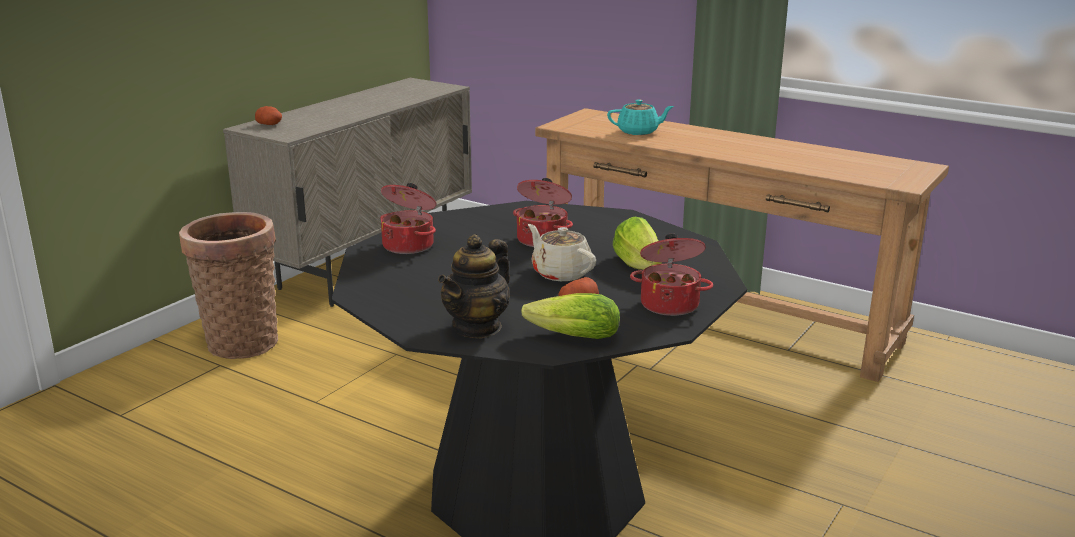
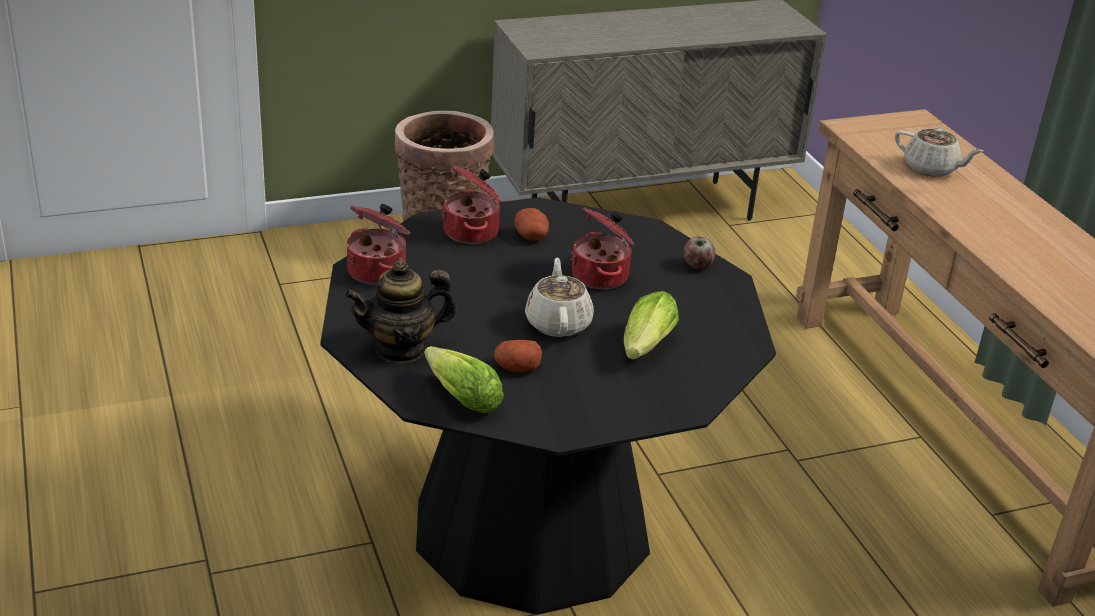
camera: 35 degrees right, 10 degrees up
(270, 124) = (543, 28): potato -> potato (532, 236)
(592, 215) = (697, 266): none -> apple
(639, 132) = (931, 168): turquoise teapot -> beige teapot
(670, 304) = (602, 405): cooking pot -> cooking pot (378, 271)

